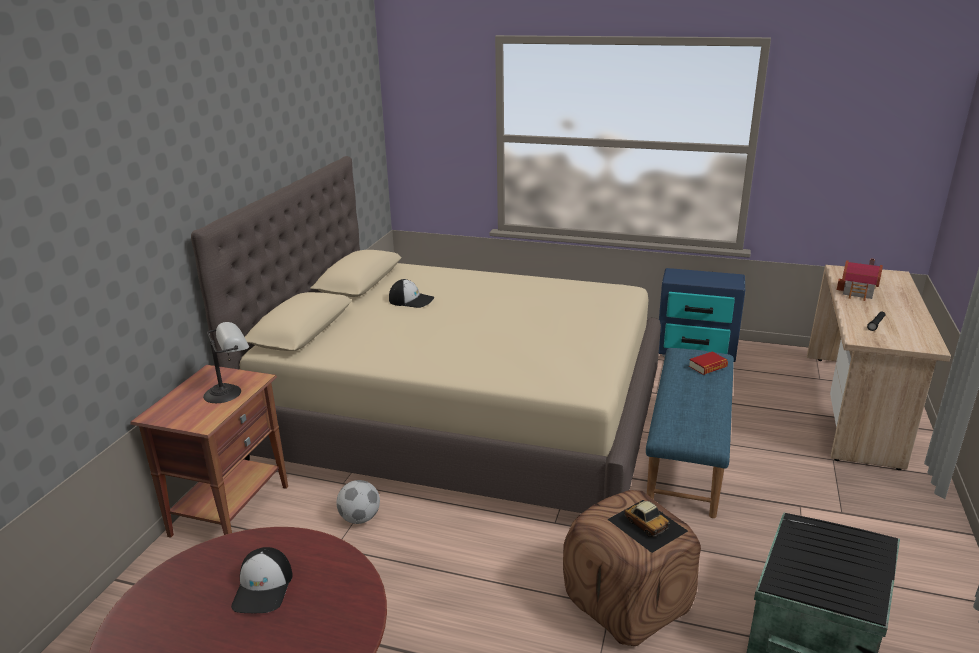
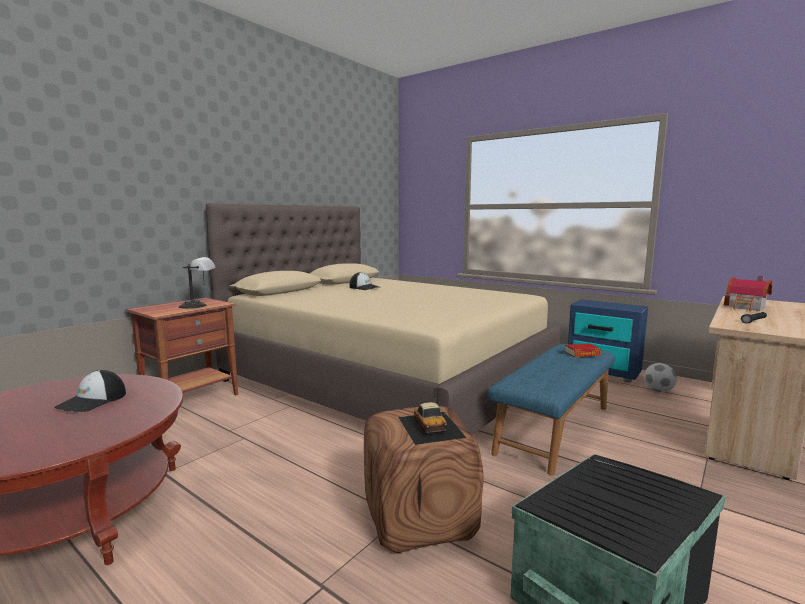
camera: 20 degrees right, 15 degrees down
(360, 518) = (263, 418): football -> football (658, 391)

